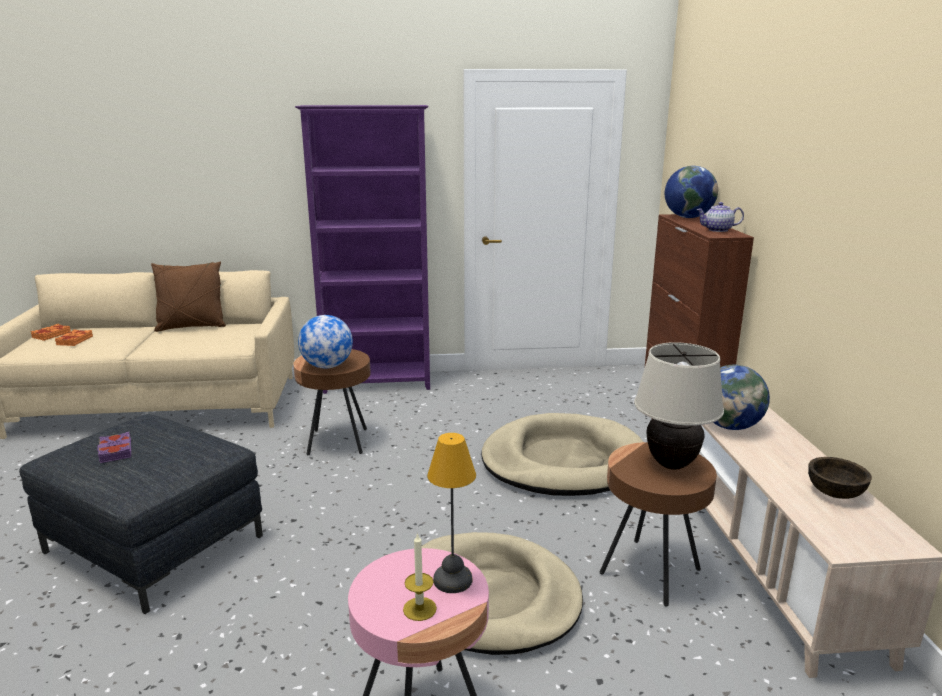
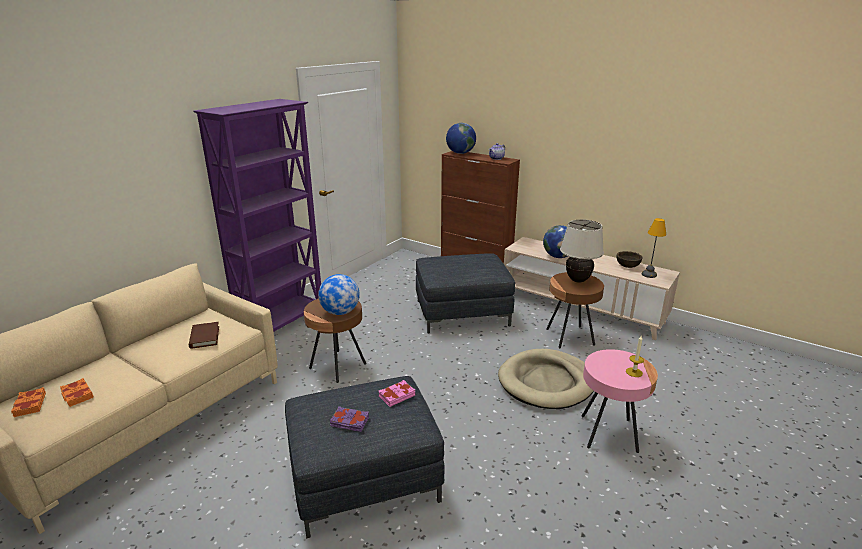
camera: 50 degrees left, 5 degrees up
(188, 456) = (396, 395): none -> pink book
(192, 327) = (161, 335): brown pillow -> none
(205, 339) = (204, 337): none -> brown book
(453, 579) = (619, 357): table lamp -> table lamp (648, 274)
(562, 461) = (462, 313): beige dog bed -> grey ottoman

